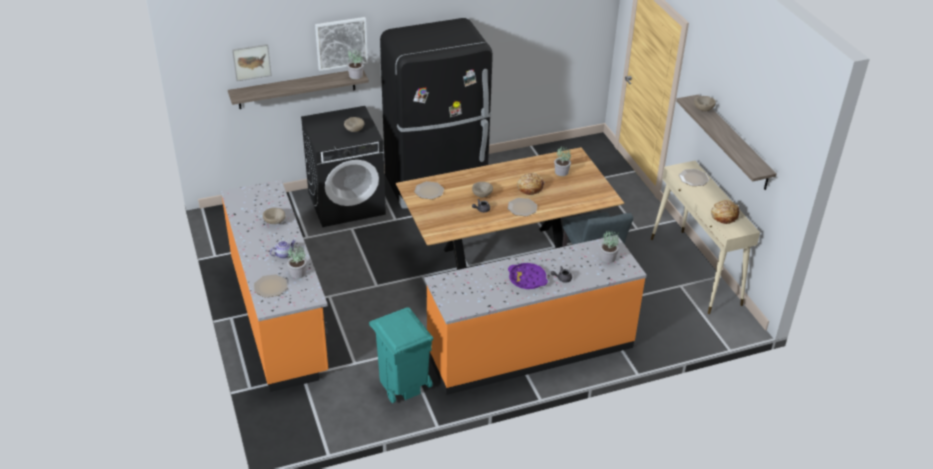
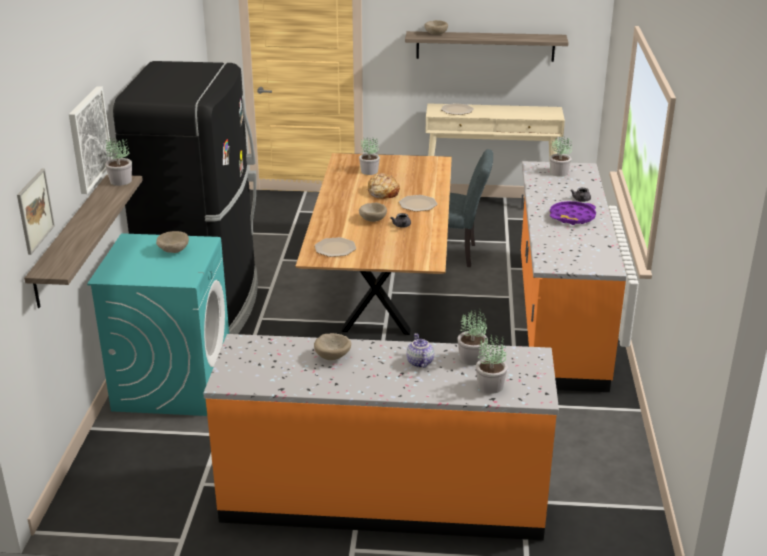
camera: 65 degrees left, 10 degrees down
(271, 286) = (490, 385): plate -> potted plant
(347, 203) = (173, 382): black washing machine -> turquoise washing machine
(403, 384) = (577, 419): turquoise trash can -> none
(724, 215) = (527, 113): bread -> none

